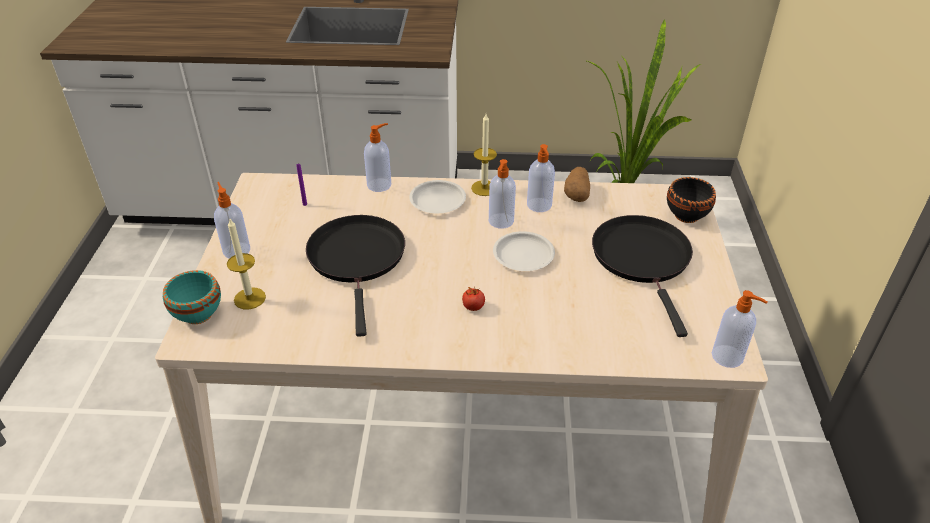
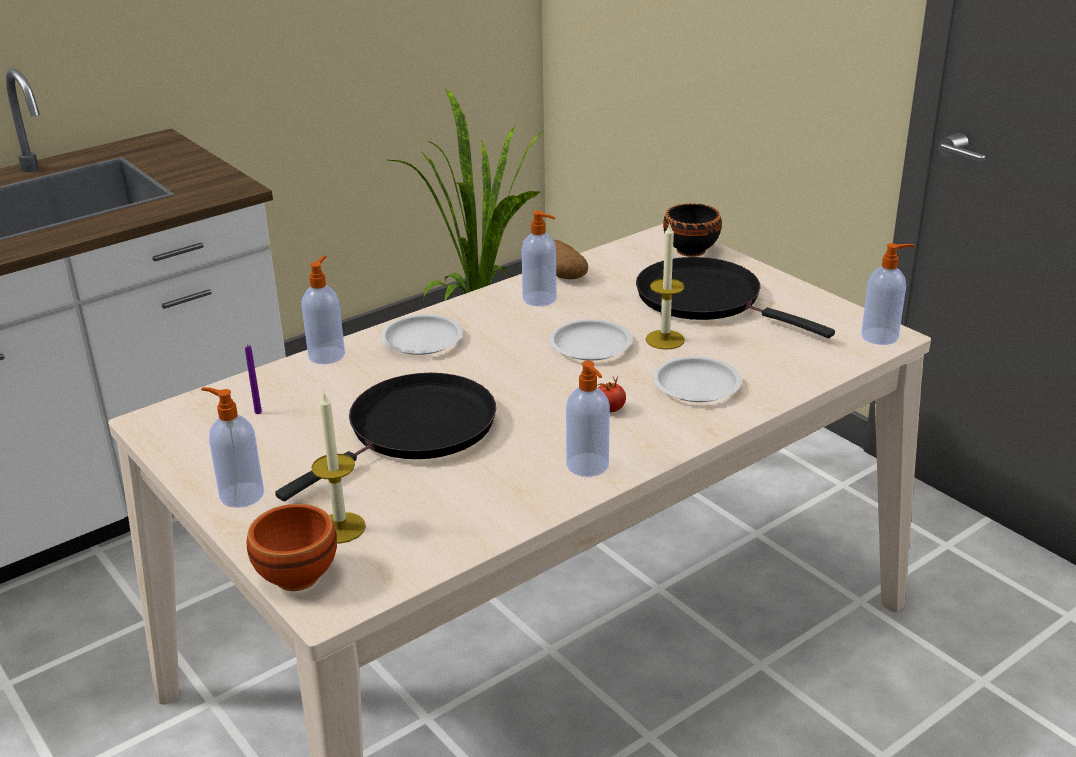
camera: 40 degrees left, 10 degrees down
(196, 314) = (294, 577): turquoise bowl -> brown bowl
(357, 259) = (415, 430): black frying pan -> black frying pan turned 90 degrees clockwise
(484, 188) = (457, 308): candle -> candle (665, 339)
(501, 221) = (522, 329): soap dispenser -> soap dispenser (588, 466)
(547, 321) = (697, 386): none -> white plate

